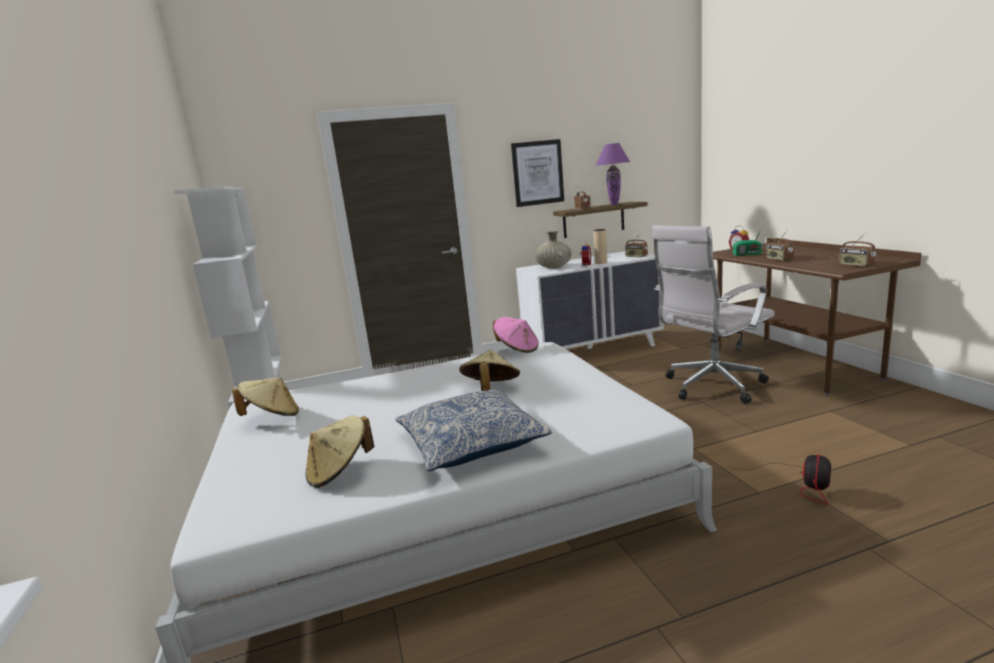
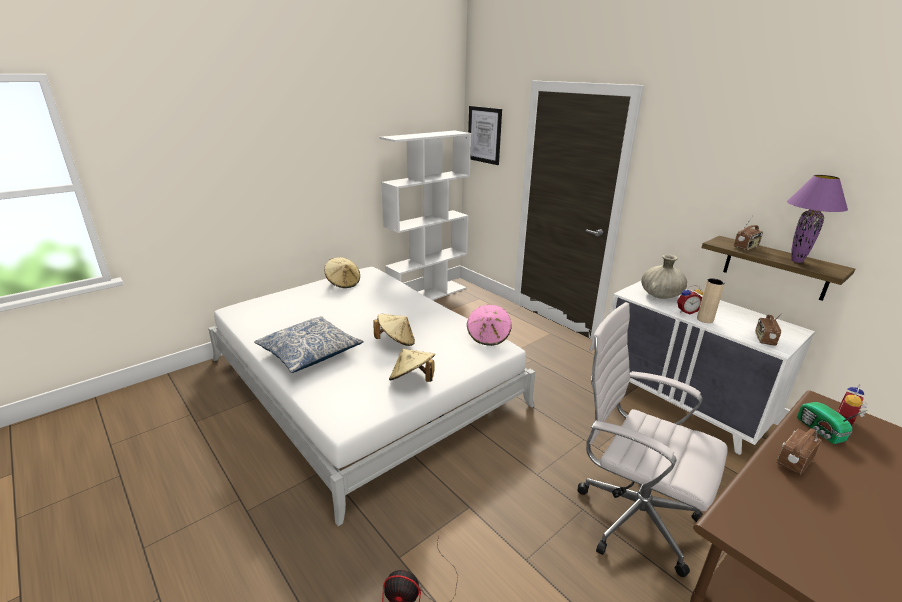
camera: 65 degrees right, 10 degrees up
(340, 472) = (281, 322): beige hat -> beige hat (412, 380)
(537, 173) = (715, 184): picture -> picture (484, 135)
(856, 265) = (786, 550): radio -> none

